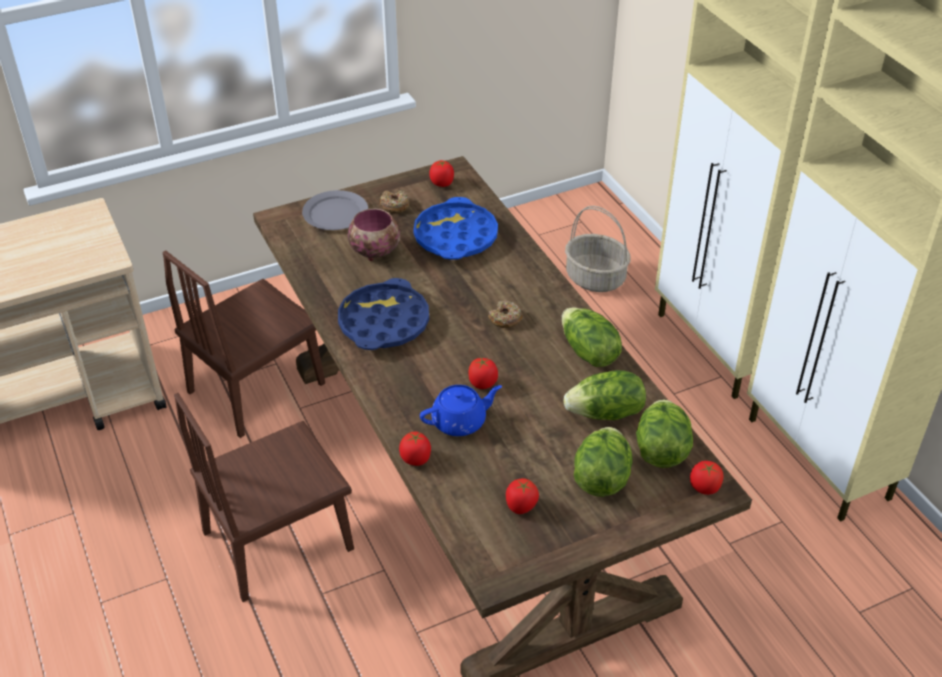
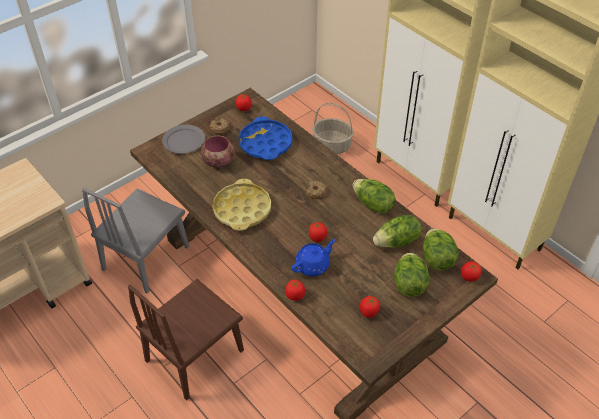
camera: 15 degrees left, 5 degrees up
(256, 387) = (146, 258): brown chair -> grey chair
(383, 322) = (242, 209): blue tray -> yellow tray

